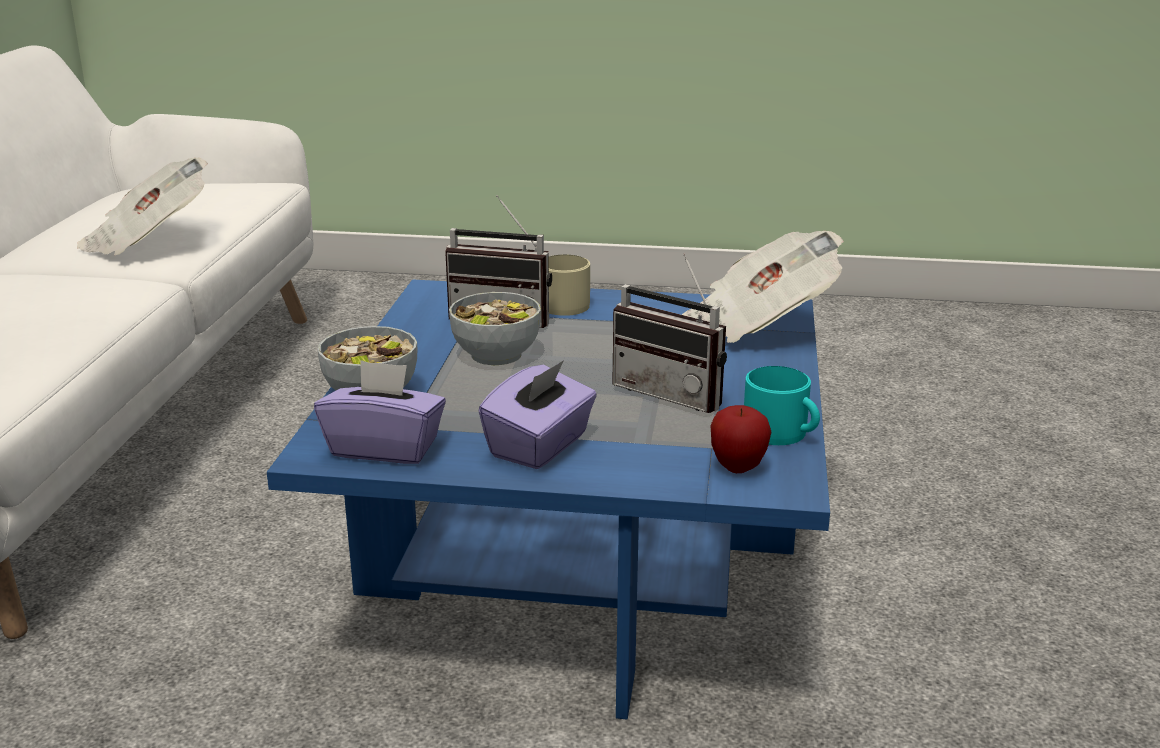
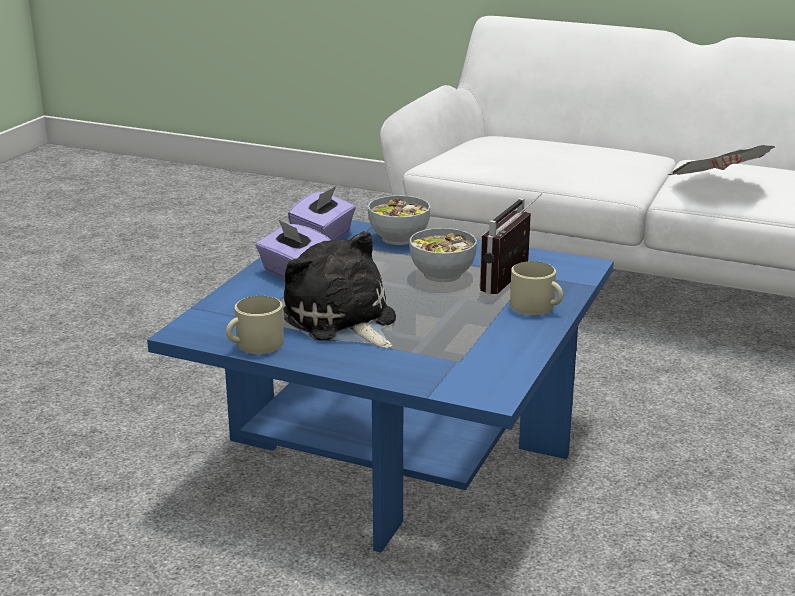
camera: 105 degrees right, 0 degrees up
(675, 392) = (342, 321): radio -> plush toy
(738, 467) = (221, 323): apple -> none
(757, 325) = (456, 375): newspaper -> none
(781, 433) = (254, 345): turquoise mug -> beige mug

